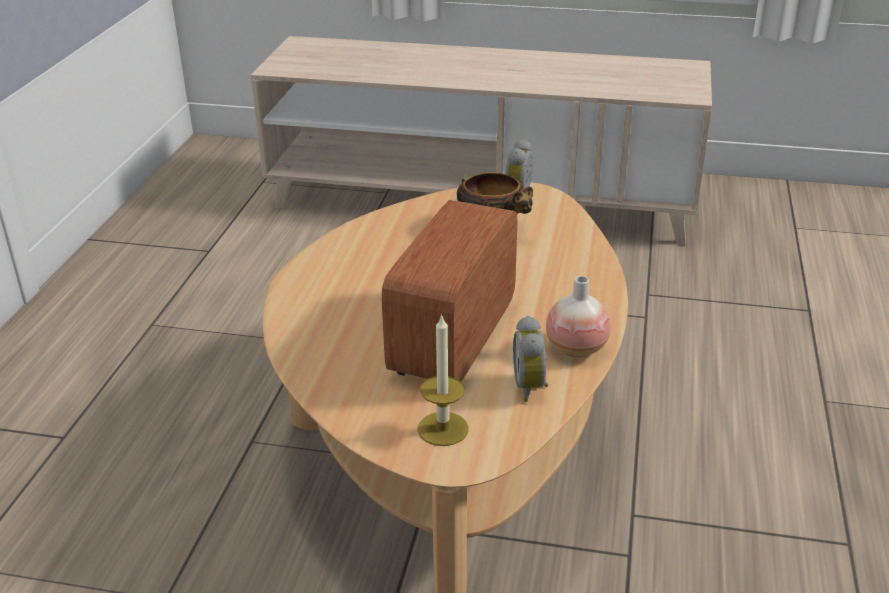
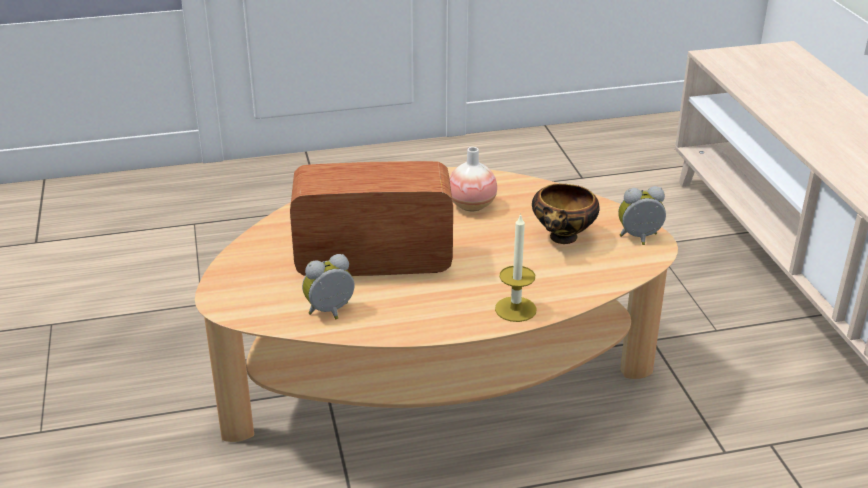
camera: 65 degrees right, 0 degrees up
(443, 429) = (256, 286): candle -> candle (515, 309)
(576, 348) = (400, 323): vase -> vase (471, 205)

